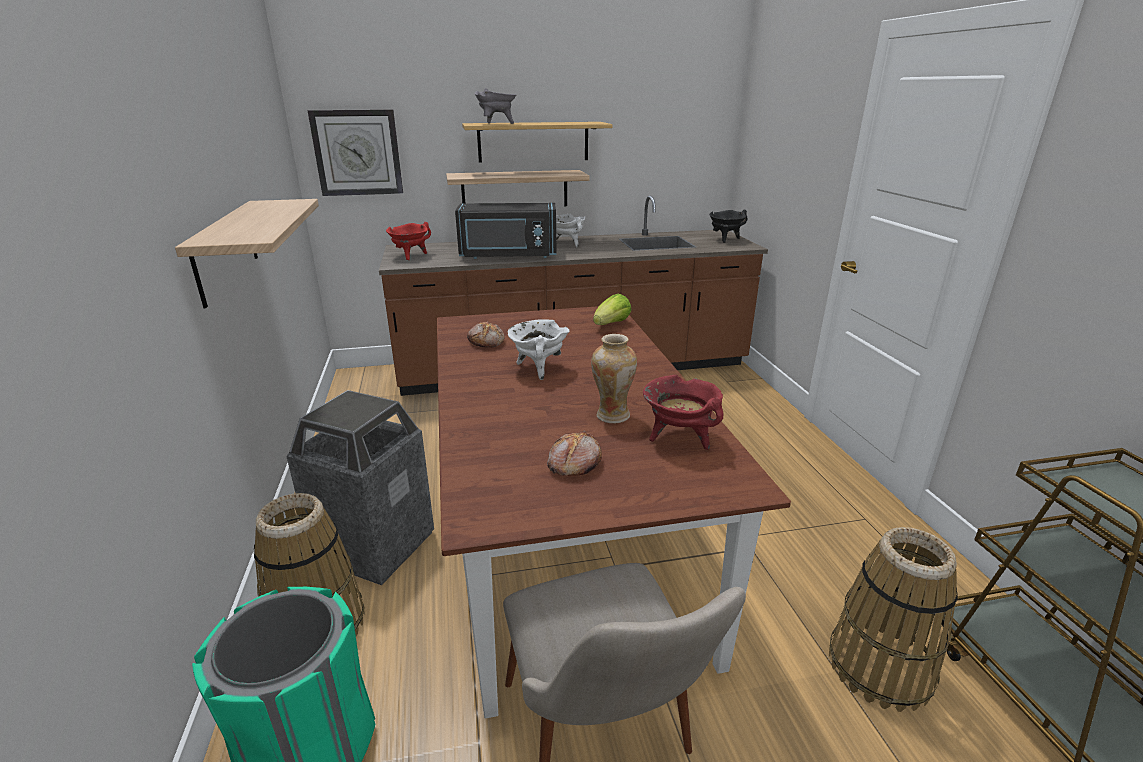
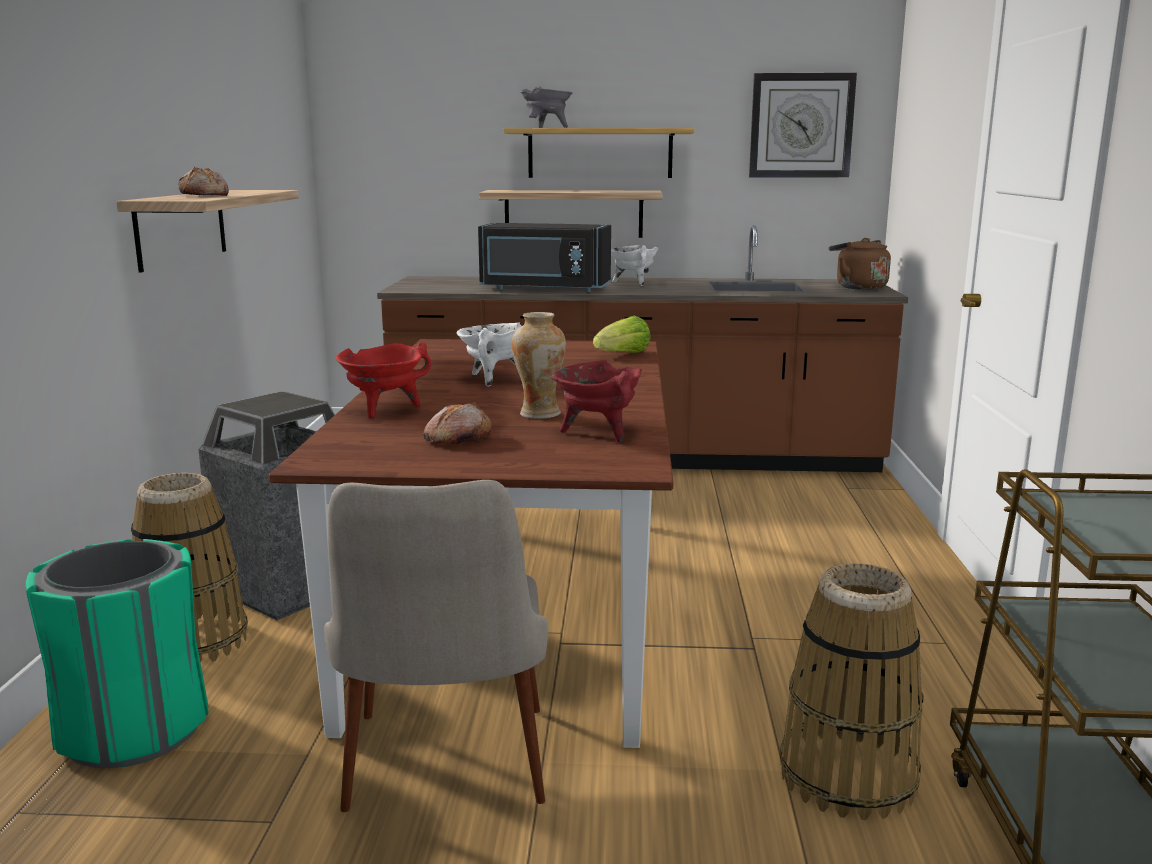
camera: 15 degrees right, 10 degrees down
(357, 153) = (384, 163): wall clock -> wall clock (801, 126)
(410, 256) = (425, 285): red cooking pot -> red cooking pot (384, 410)
(486, 342) = (456, 358): bread -> bread (205, 196)
(725, 239) = (858, 287): black cooking pot -> brown kettle

